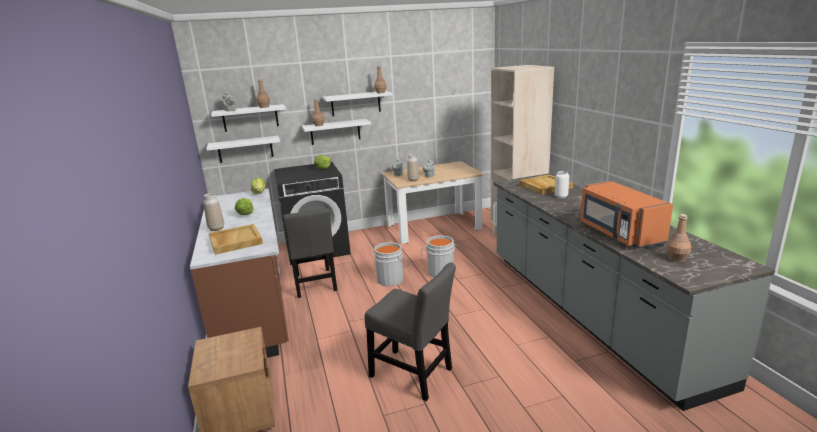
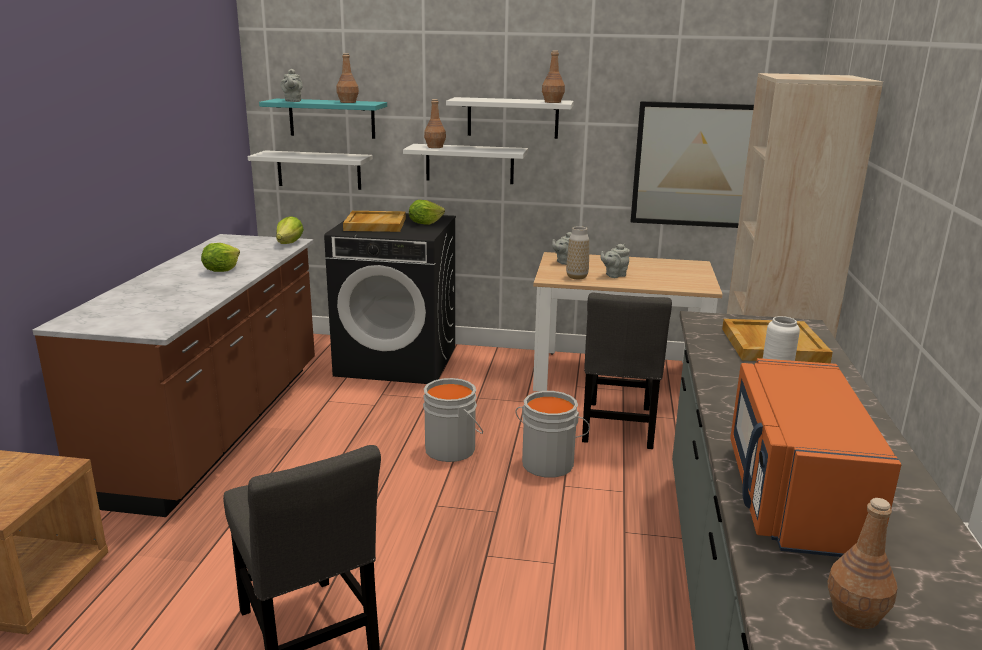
camera: 25 degrees right, 0 degrees up
(216, 229) = (151, 283): vase -> none
(235, 241) = (141, 308): beige tray -> beige tray (375, 224)
(250, 118) = (332, 118): white shelf -> turquoise shelf
(315, 284) = (333, 419): grey chair -> grey chair (618, 427)
(448, 115) = (696, 165): none -> picture

